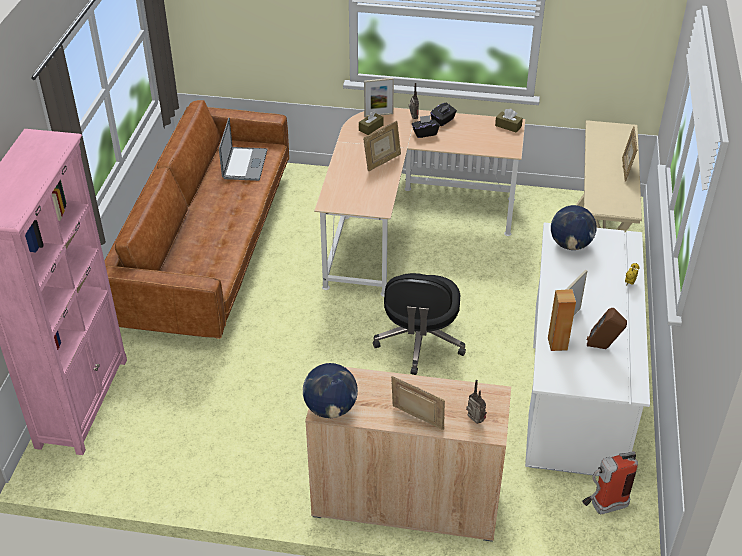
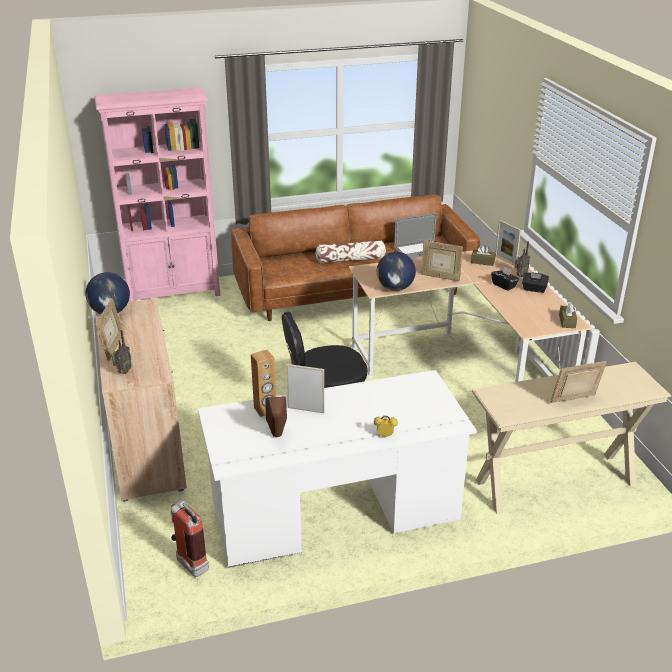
camera: 65 degrees right, 10 degrees down
(220, 217) = (350, 260): none -> pillow
(570, 245) = (414, 390): globe -> globe (395, 288)

